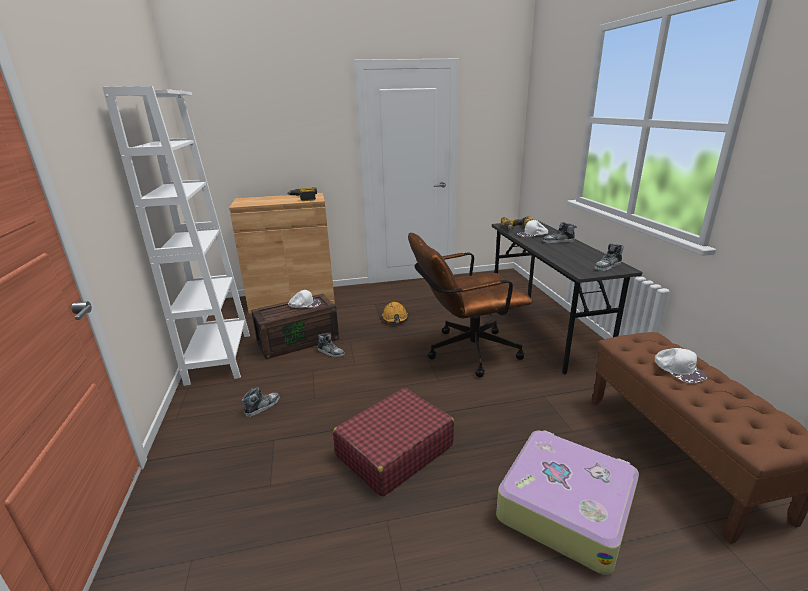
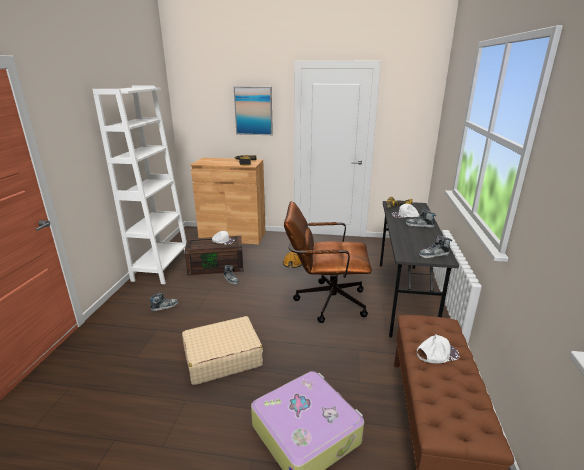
camera: 20 degrees right, 0 degrees up
(303, 129) = (253, 111): none -> picture
(394, 450) = (222, 358): red suitcase -> beige suitcase
(678, 369) = (436, 353): white cap -> white cap turned 105 degrees counterclockwise

